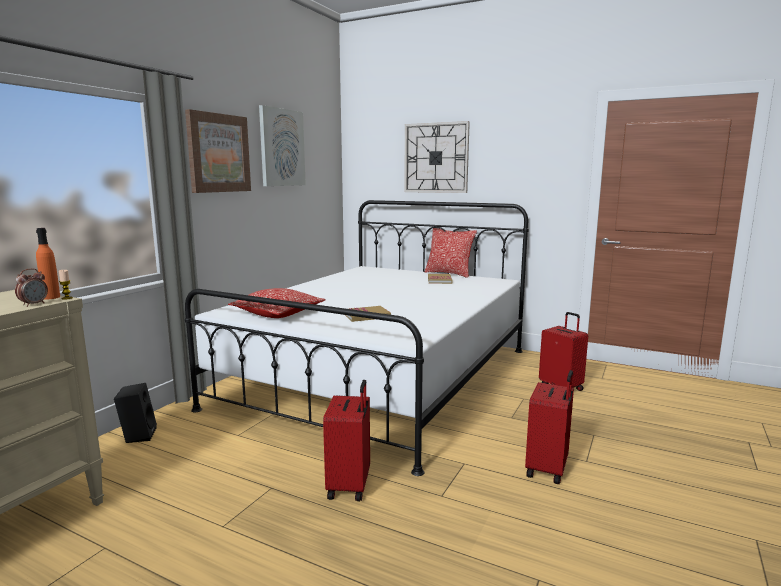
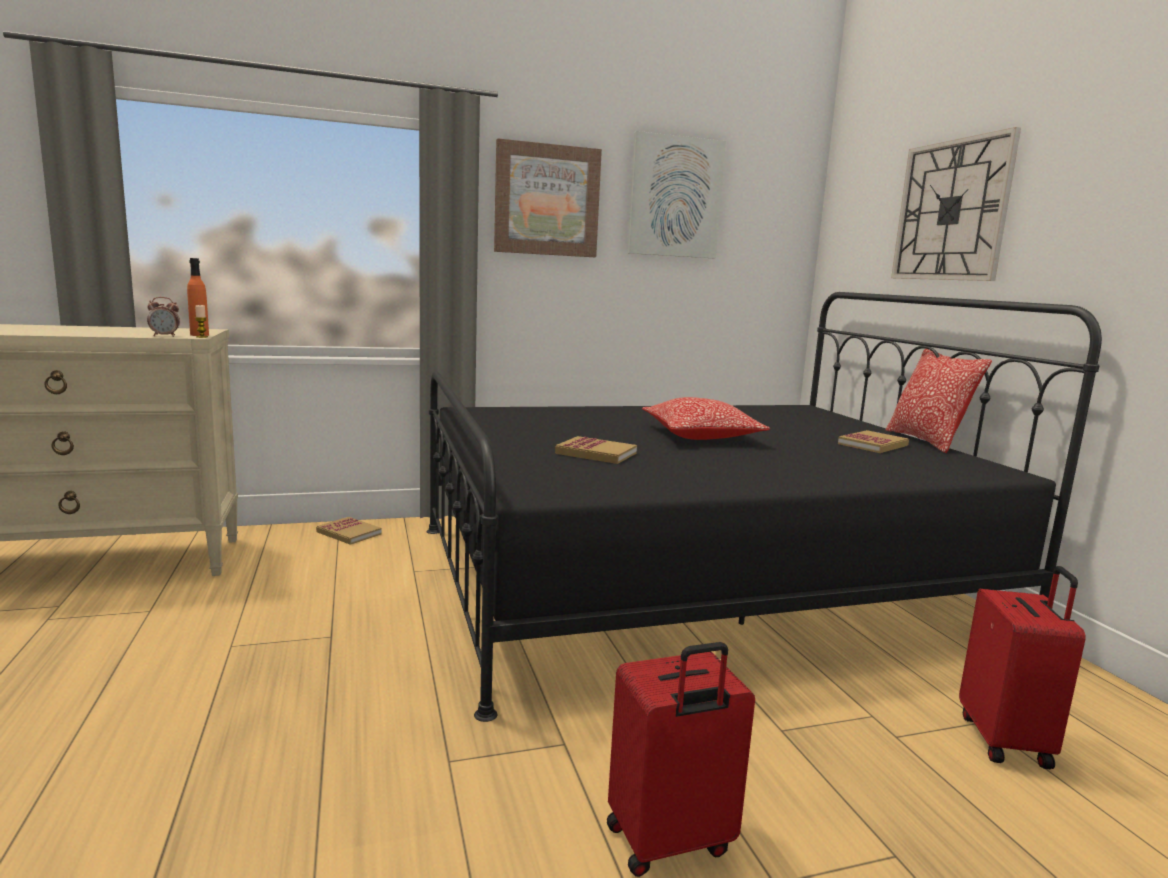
camera: 45 degrees right, 0 degrees up
(138, 435) = (349, 533): black speaker -> book
(278, 314) = (510, 425): pillow -> pillow (701, 436)
(350, 486) = (390, 681): red suitcase -> none
(380, 376) = (694, 579): white bed -> black bed

